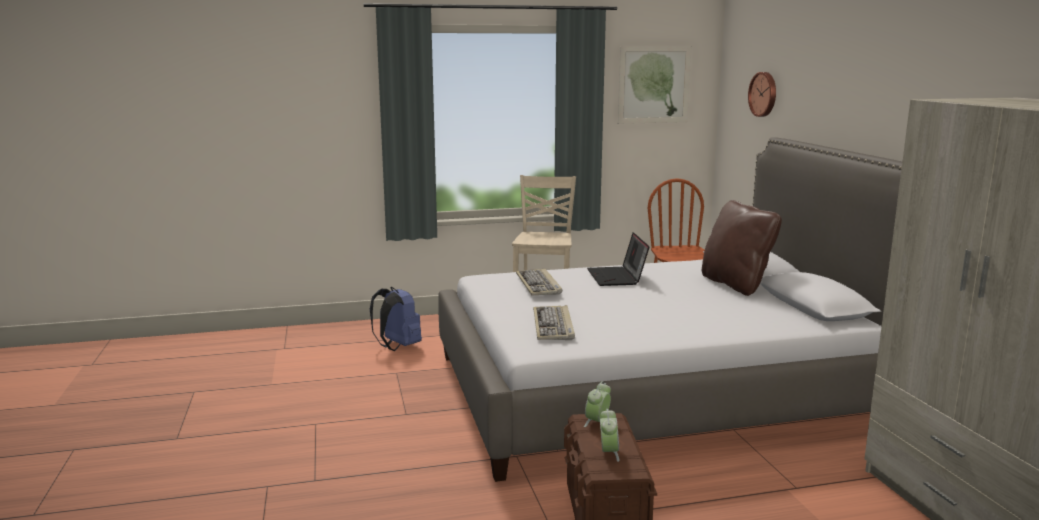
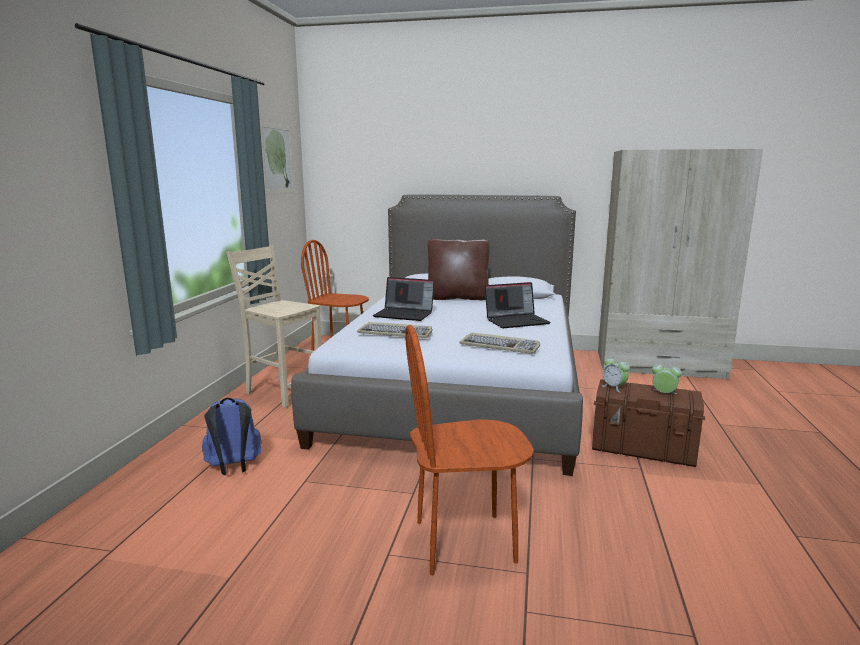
camera: 65 degrees left, 0 degrees up
(345, 448) = (465, 542): none -> brown chair
(670, 321) = (517, 321): none -> laptop
(764, 94) = (371, 165): wall clock -> none

